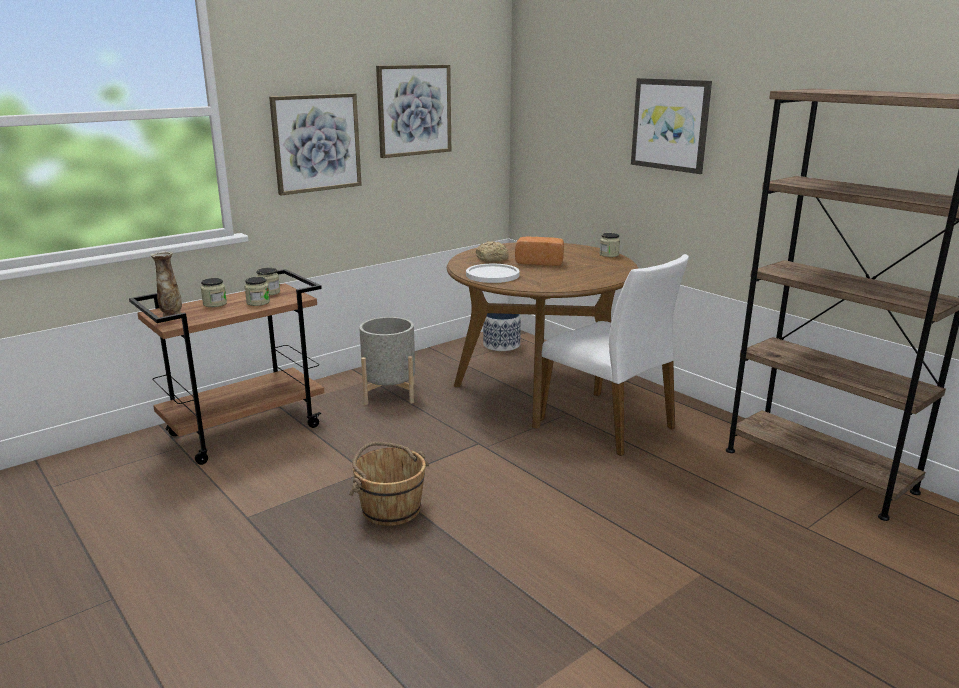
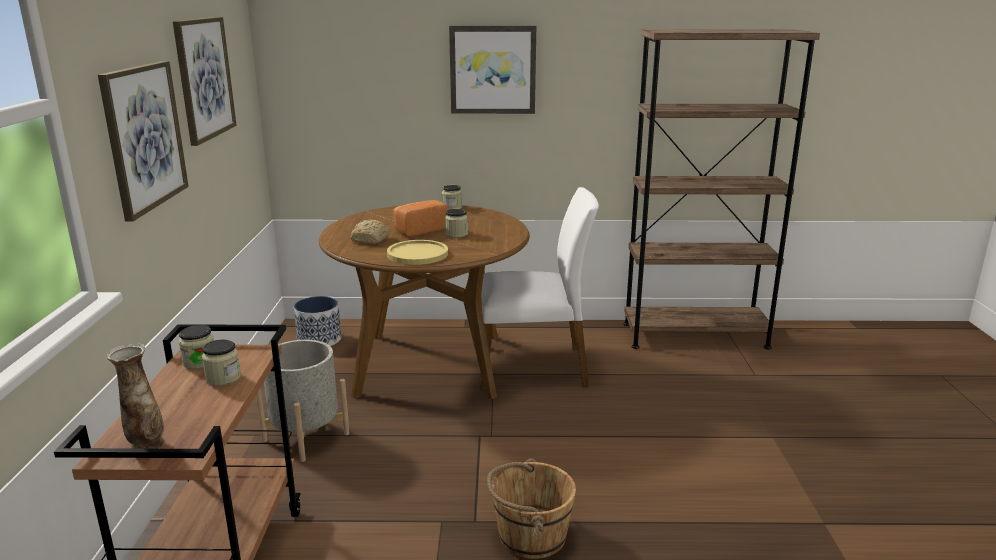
camera: 50 degrees left, 0 degrees up
(215, 304) = (167, 405): jar -> jar (456, 234)
(492, 275) = (417, 254): white plate -> yellow plate

